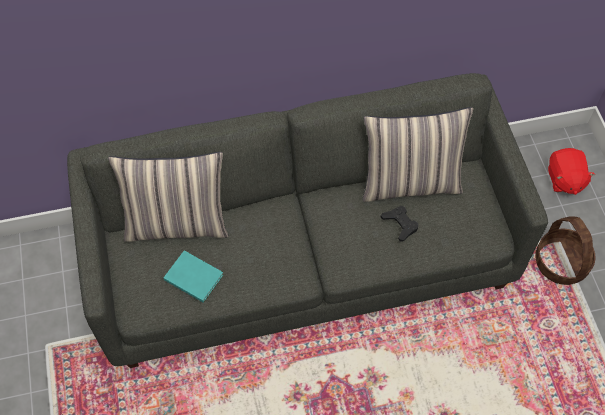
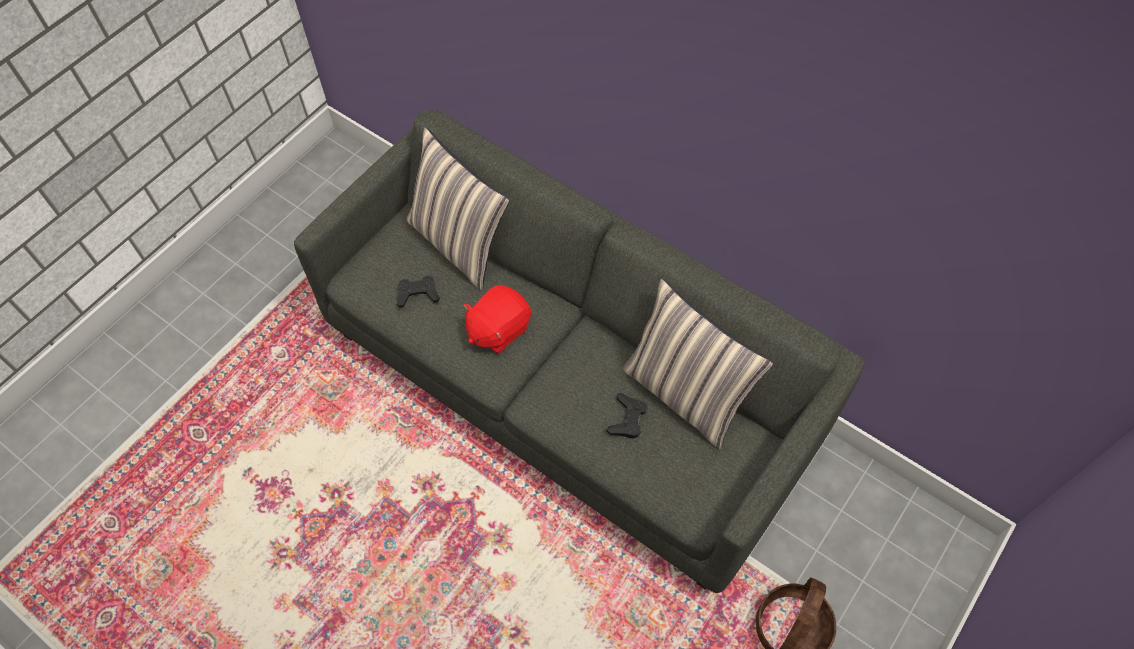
camera: 50 degrees right, 0 degrees up
(193, 276) = (418, 294): turquoise book -> black game controller
(564, 179) = (898, 561): red plush toy -> red plush toy (498, 329)

